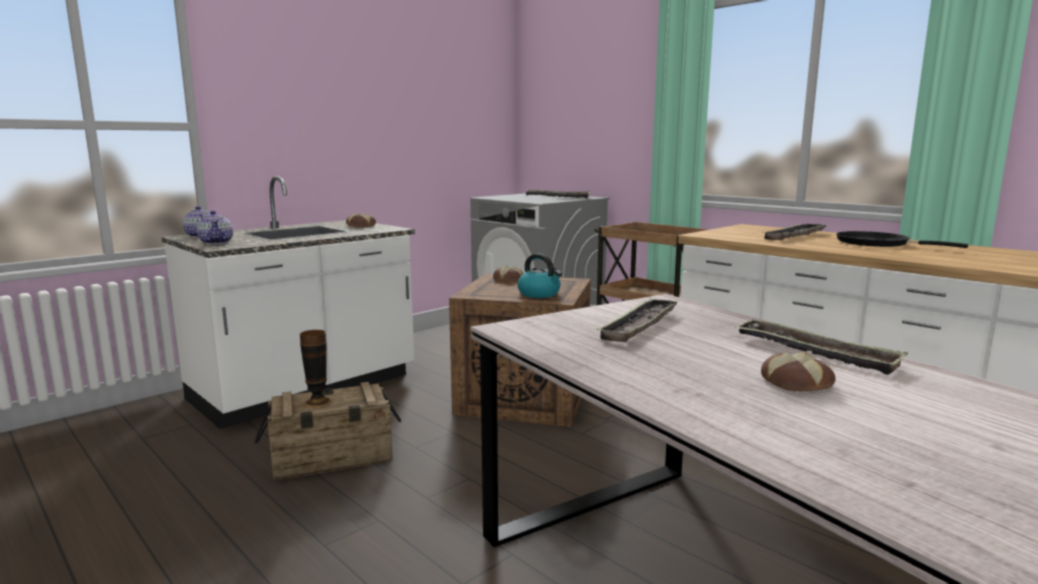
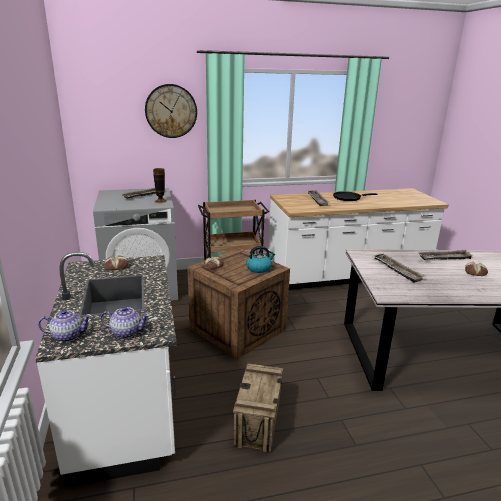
camera: 60 degrees left, 10 degrees up
(317, 402) = (262, 392): vase -> vase (160, 201)
(622, 82) = (171, 111): none -> wall clock

